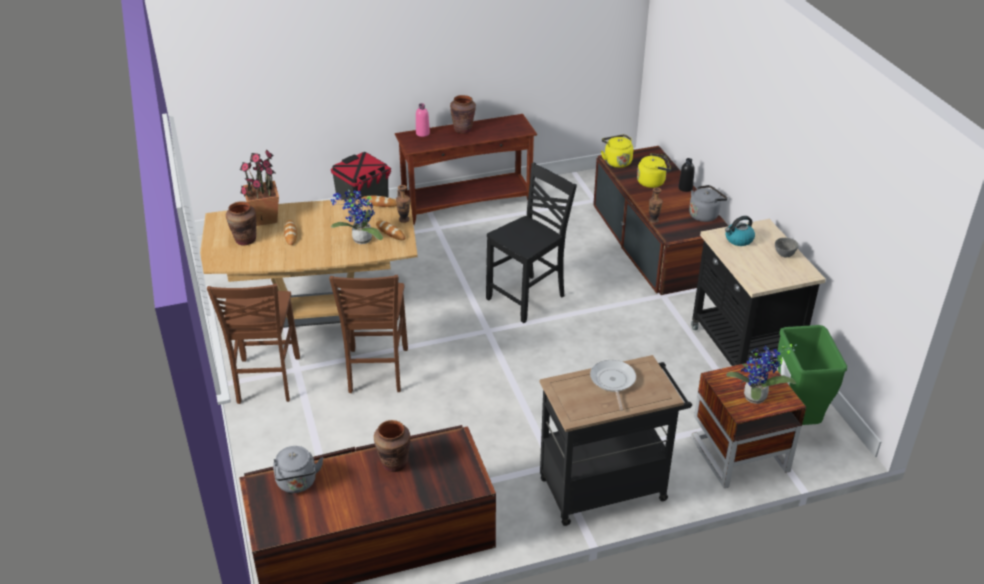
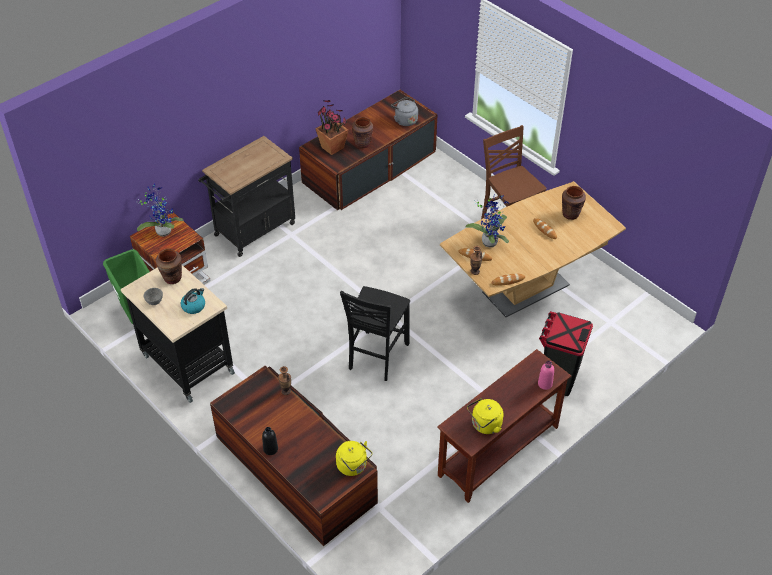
camera: 155 degrees right, 10 degrees up
(264, 218) = (578, 237): potted plant -> potted plant (333, 148)
(376, 371) = (444, 256): brown chair -> none
(463, 129) = (512, 405): brown vase -> brown vase (172, 278)
(612, 381) = (248, 168): frying pan -> none
(652, 182) = (305, 447): yellow kettle -> yellow kettle (485, 425)
(704, 215) = (241, 416): grey kettle -> none

